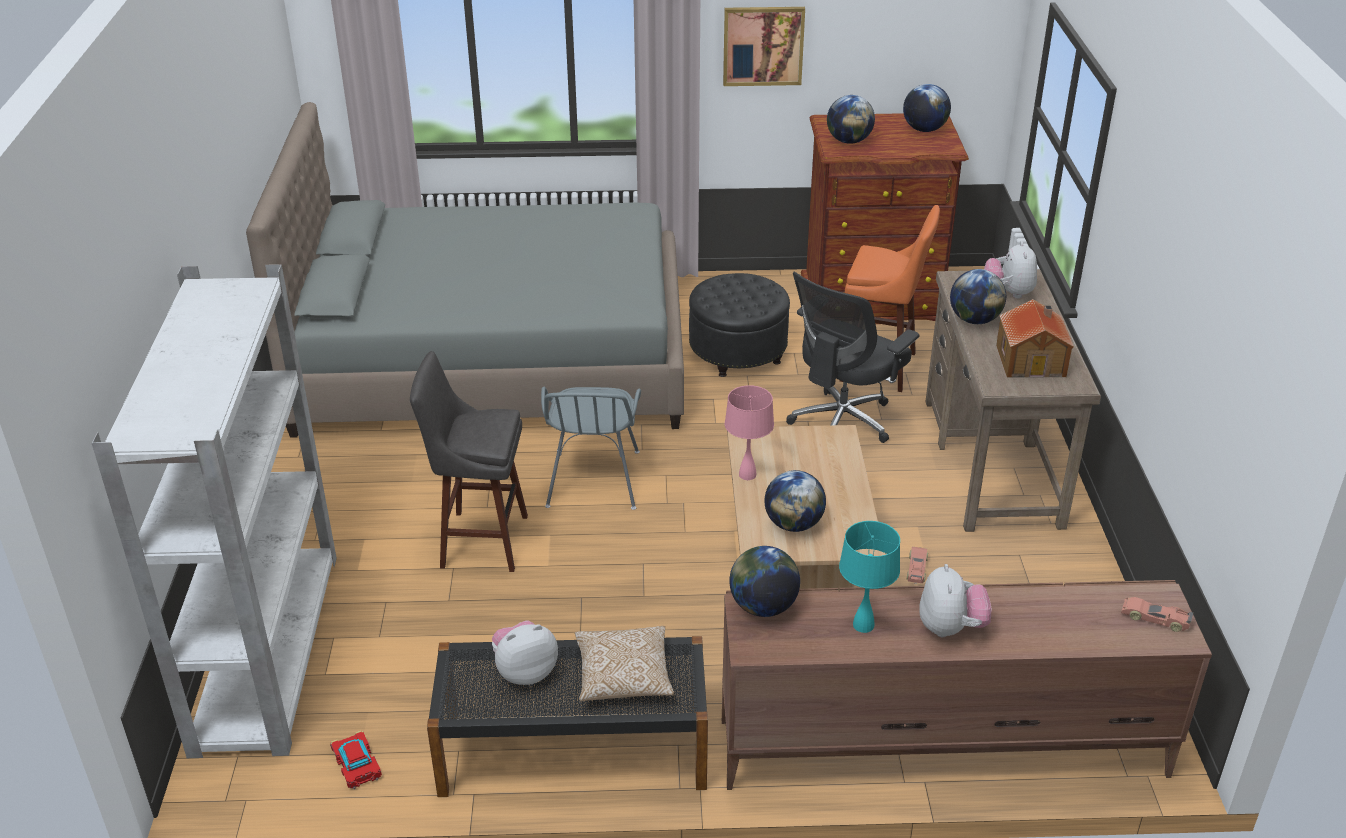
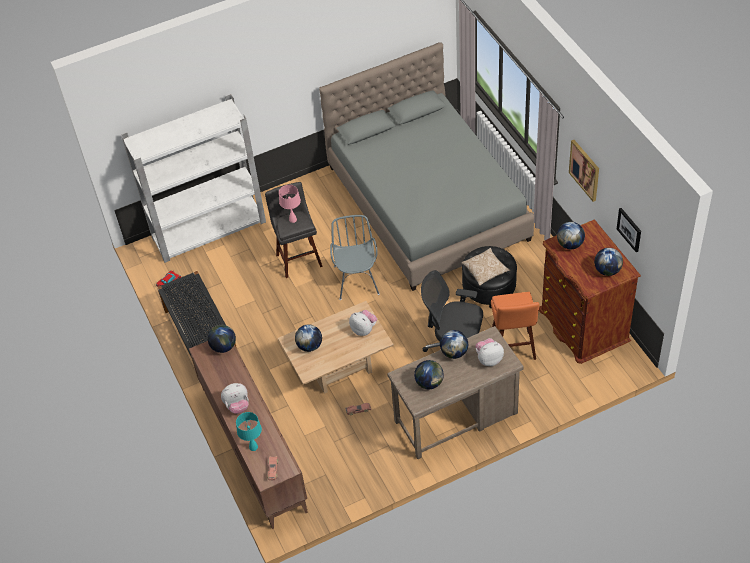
camera: 70 degrees right, 15 degrees up
(525, 672) = (193, 300): plush toy -> plush toy (364, 329)
(594, 482) = (356, 278): grey chair -> grey chair turned 105 degrees clockwise
(623, 676) = (203, 328): pillow -> pillow (485, 271)
(747, 475) = (335, 319): pink table lamp -> pink table lamp (292, 219)
(863, 625) = (227, 379): turquoise table lamp -> turquoise table lamp (253, 447)
(901, 57) = (629, 229): none -> picture
(1031, 360) = (429, 383): toy house -> globe

